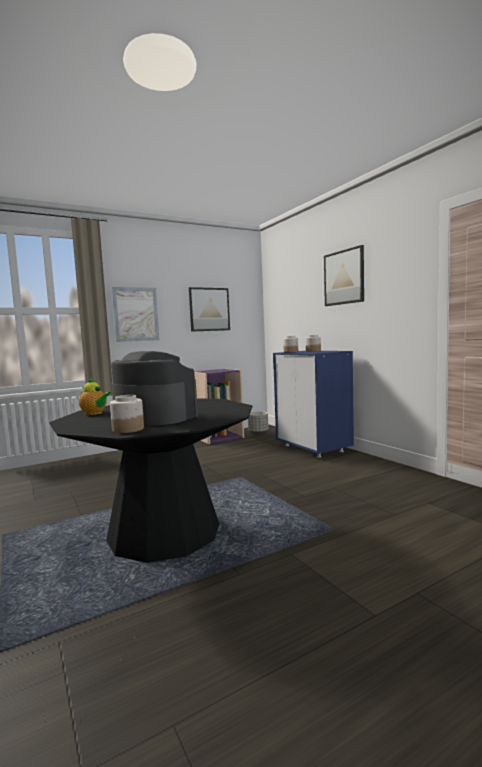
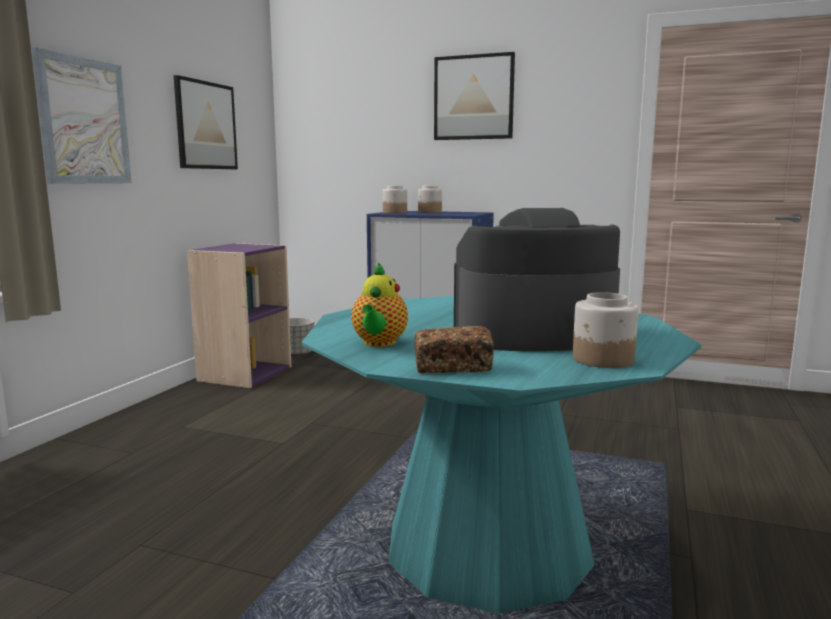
camera: 40 degrees left, 5 degrees up
(75, 424) = (452, 367): none -> bread
(95, 413) = (379, 343): teapot -> teapot turned 105 degrees clockwise
(164, 532) = (488, 546): black dining table -> turquoise dining table

